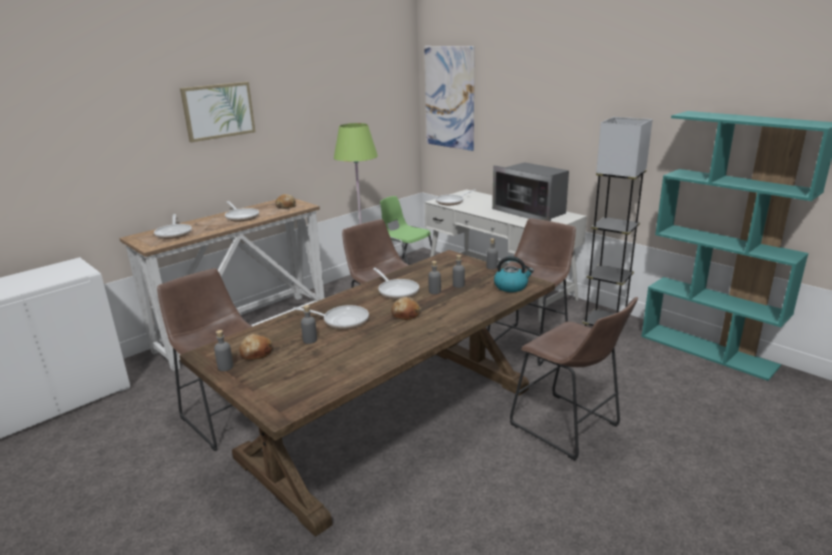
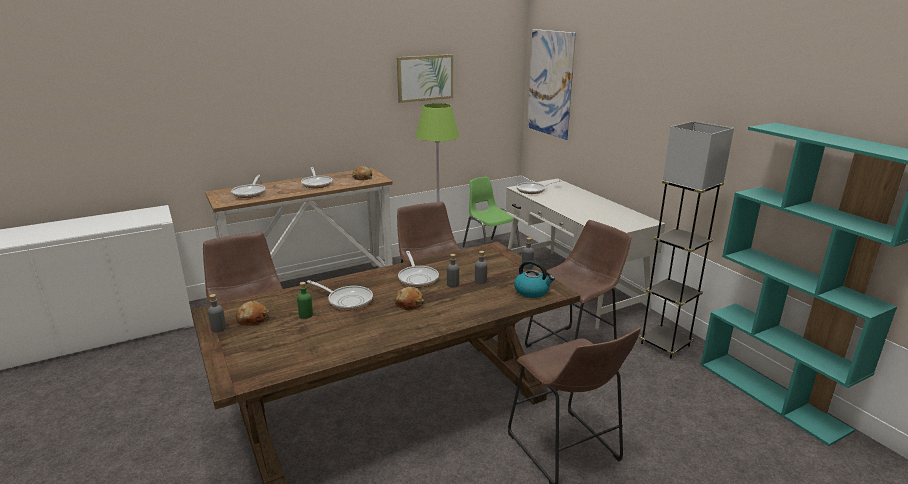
camera: 15 degrees right, 0 degrees up
(218, 111) = (308, 83): picture -> picture (425, 78)
(310, 340) = (306, 315): grey bottle -> green bottle
(531, 212) = (607, 211): microwave -> none

